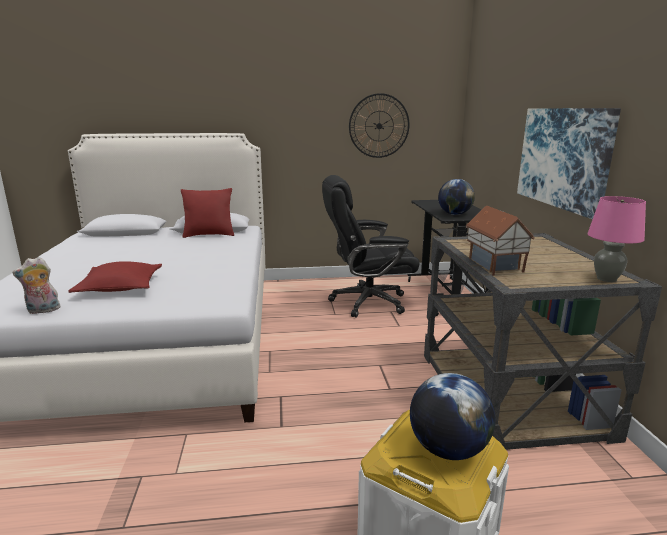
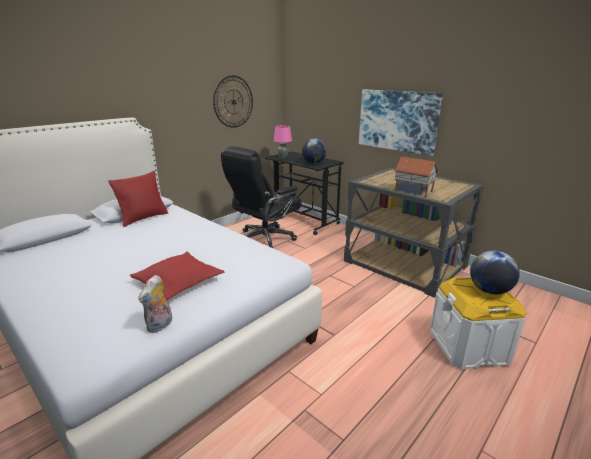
camera: 40 degrees left, 5 degrees up
(606, 279) = (463, 186): pink table lamp -> pink table lamp (283, 157)

